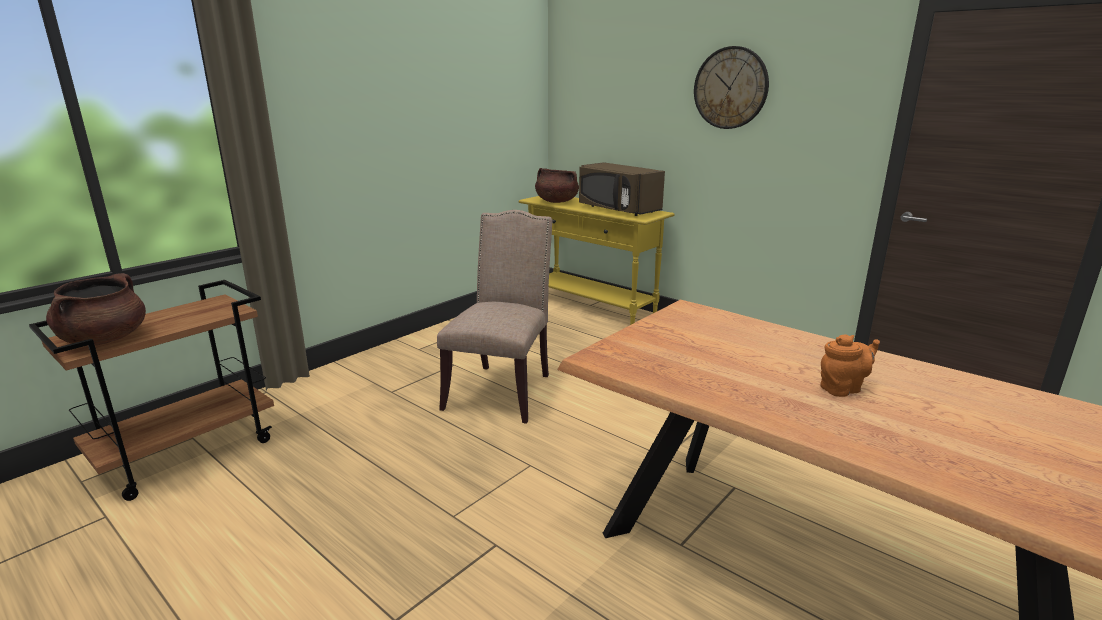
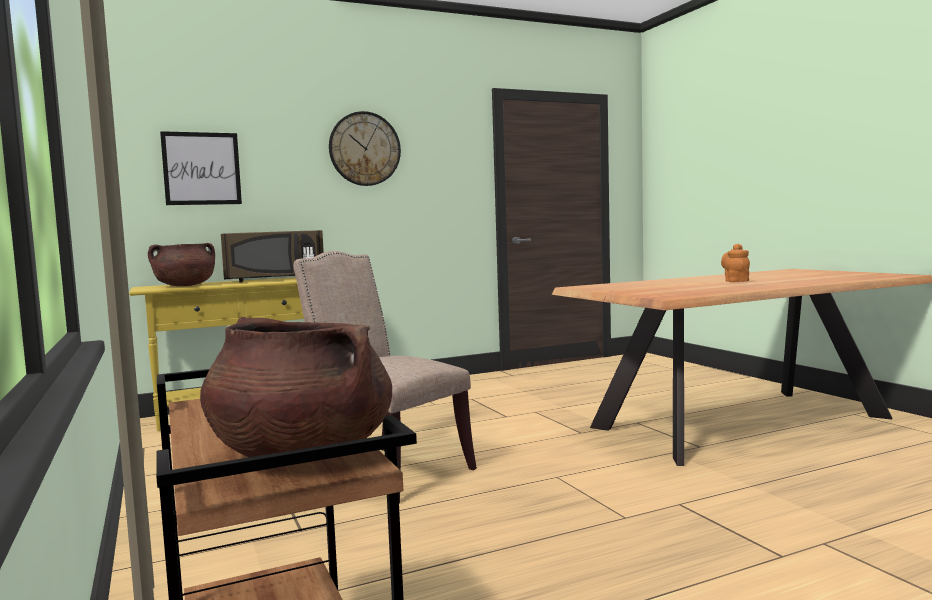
camera: 65 degrees left, 15 degrees down
(598, 105) = (201, 168): none -> picture

